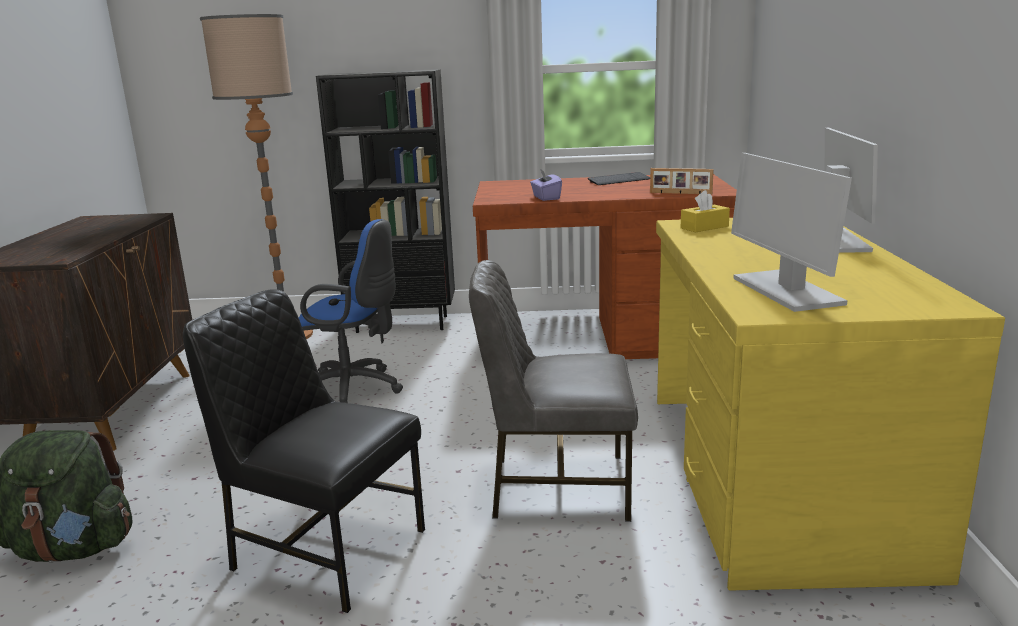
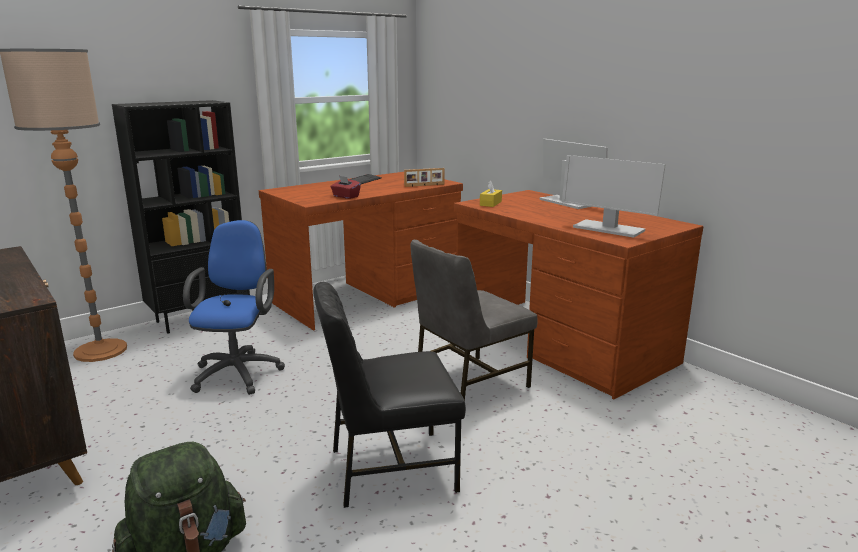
camera: 40 degrees left, 0 degrees up
(355, 389) = (239, 371): blue office chair -> blue office chair turned 60 degrees counterclockwise
(546, 198) = (345, 196): purple tissue box -> red tissue box
(773, 475) = (560, 343): yellow desk -> brown desk

